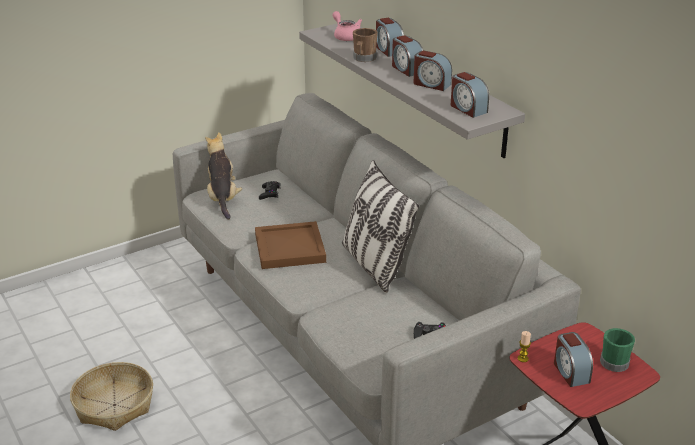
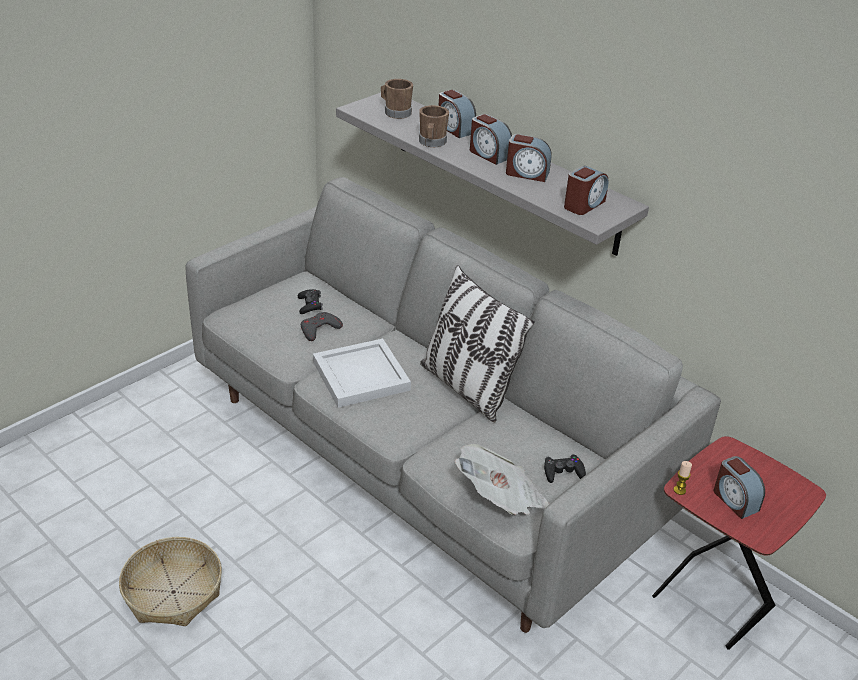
camera: 15 degrees left, 5 degrees up
(223, 198) = (255, 317): plush toy -> none
(270, 211) = (319, 329): none -> grey game controller
(291, 248) = (362, 376): brown tray -> white tray
(345, 36) = (395, 112): pink teapot -> brown mug
(368, 350) = (500, 499): none -> newspaper
(467, 109) = (584, 204): alarm clock -> alarm clock turned 90 degrees counterclockwise
(613, 360) = (772, 480): green mug -> none

